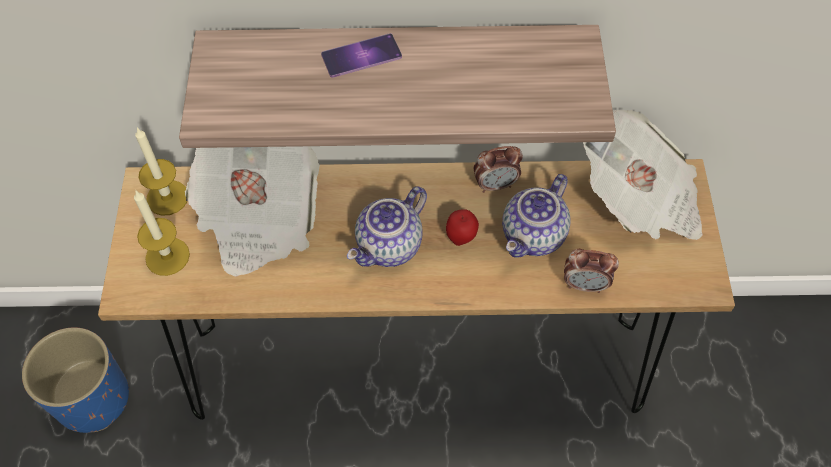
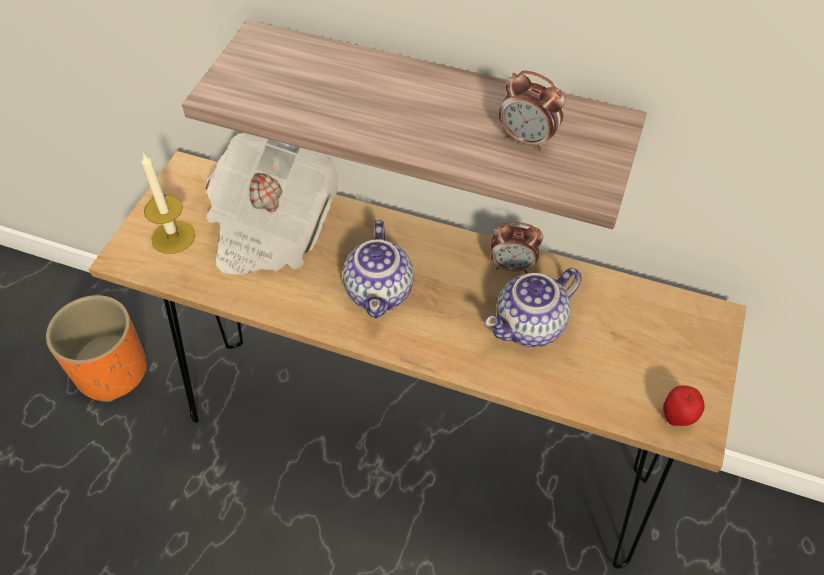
camera: 20 degrees right, 5 degrees down
(93, 399) = (112, 372): blue planter -> orange planter
(167, 197) = (199, 186): candle -> none
(361, 56) = (388, 79): phone -> none
(390, 247) = (381, 292): teapot -> teapot turned 60 degrees counterclockwise
(461, 238) = (455, 305): apple -> apple (677, 417)
(585, 285) = (563, 391): alarm clock -> alarm clock (527, 140)
(639, 200) = (658, 325): newspaper -> none

